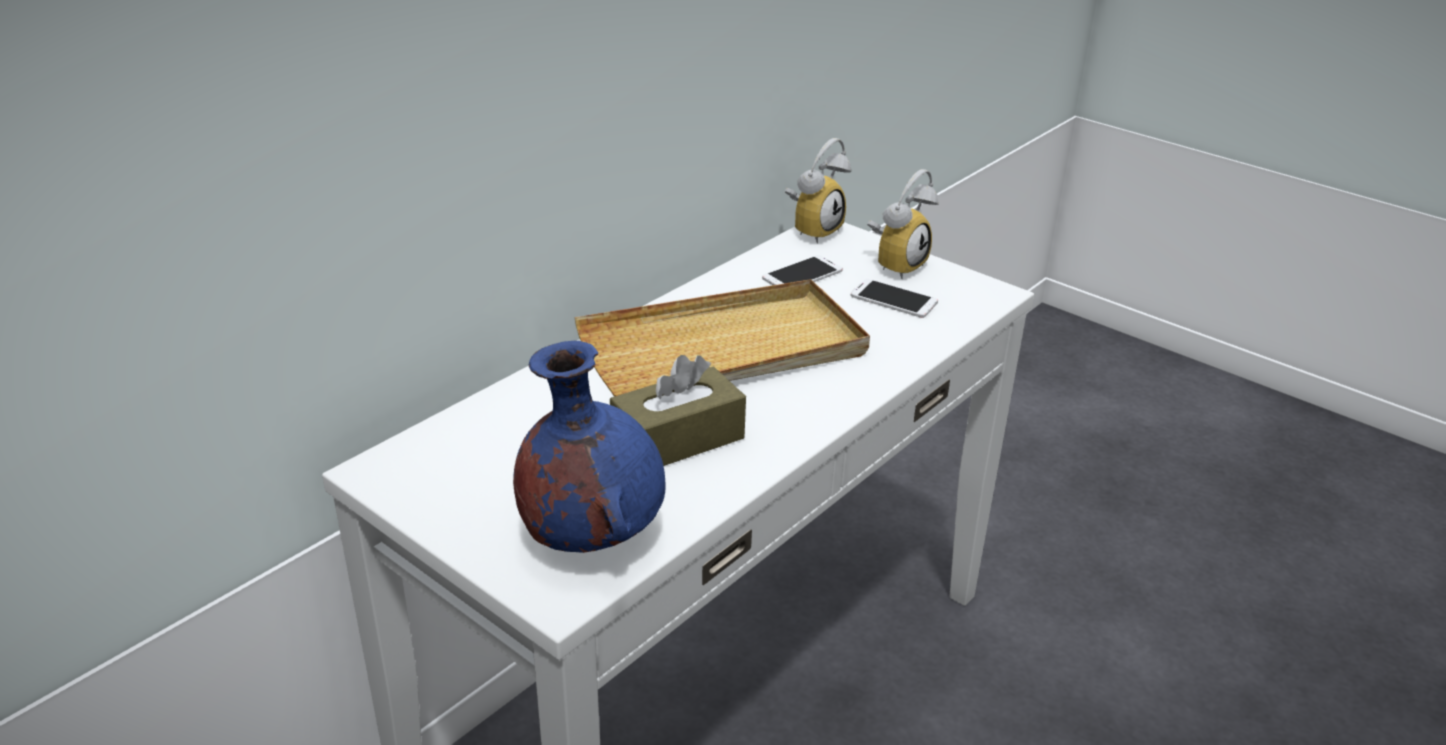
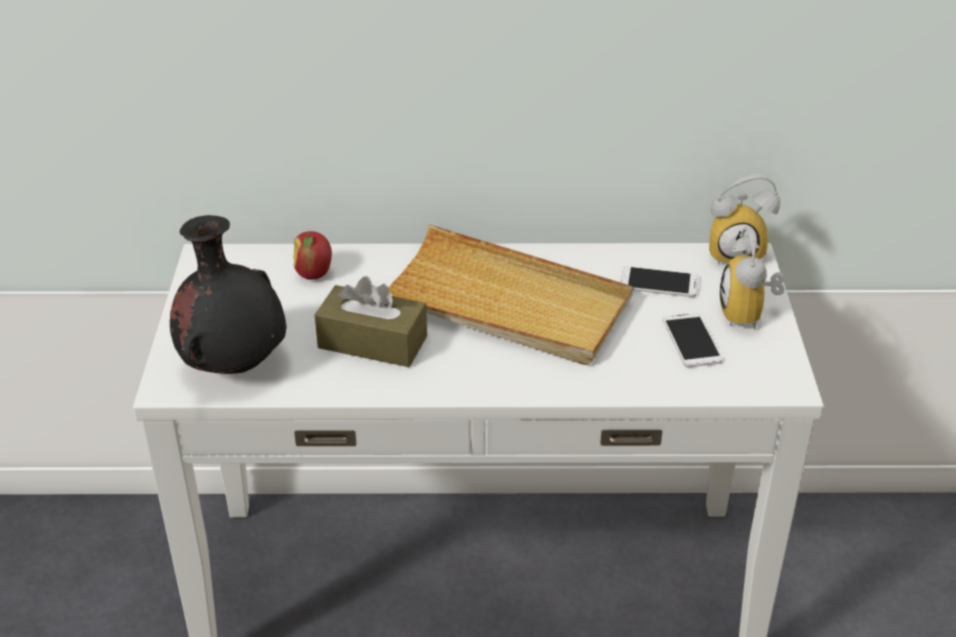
camera: 50 degrees right, 5 degrees up
(518, 420) = (314, 274): none -> apple
(590, 536) = (235, 364): blue vase -> black vase
(896, 264) = (749, 315): alarm clock -> alarm clock turned 90 degrees clockwise

